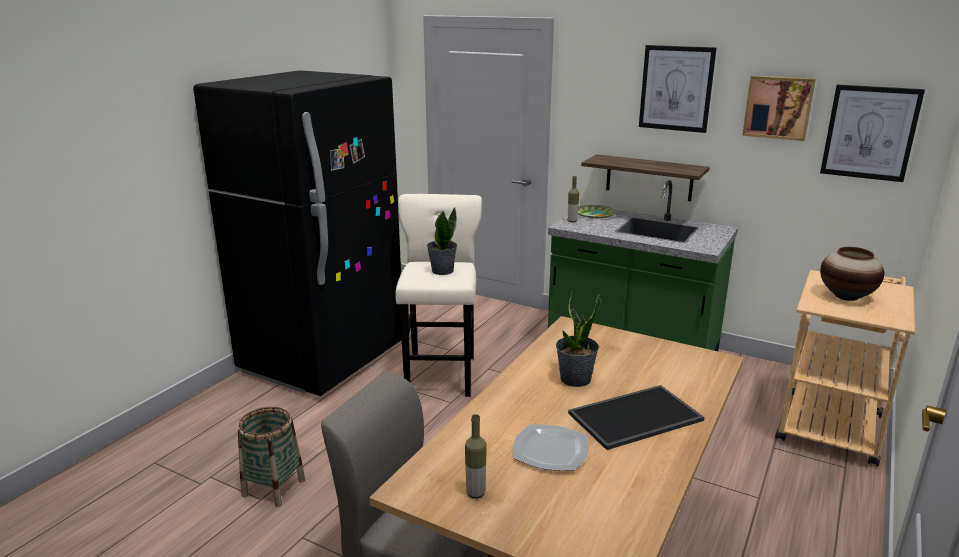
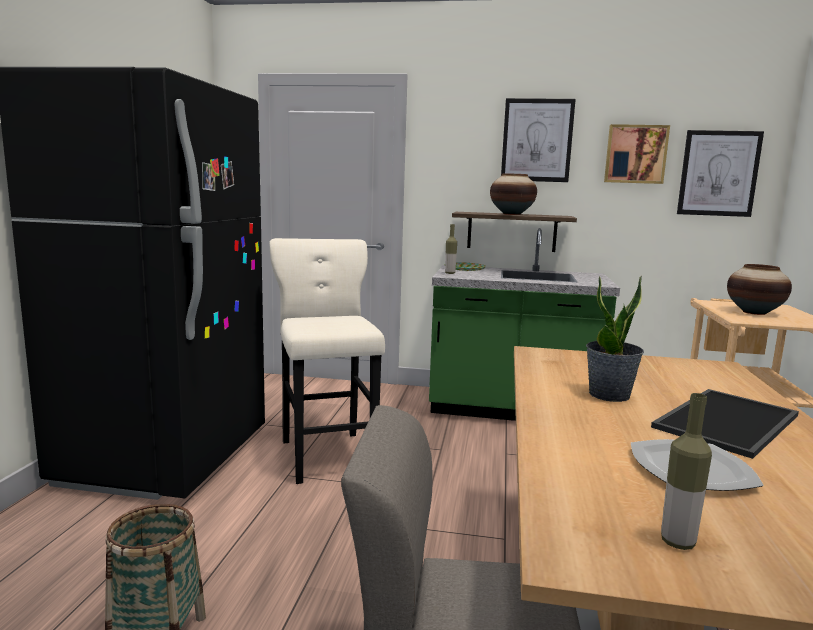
camera: 20 degrees left, 10 degrees down
(442, 271) = (336, 321): potted plant -> none
(641, 164) = (512, 214): none -> vase

